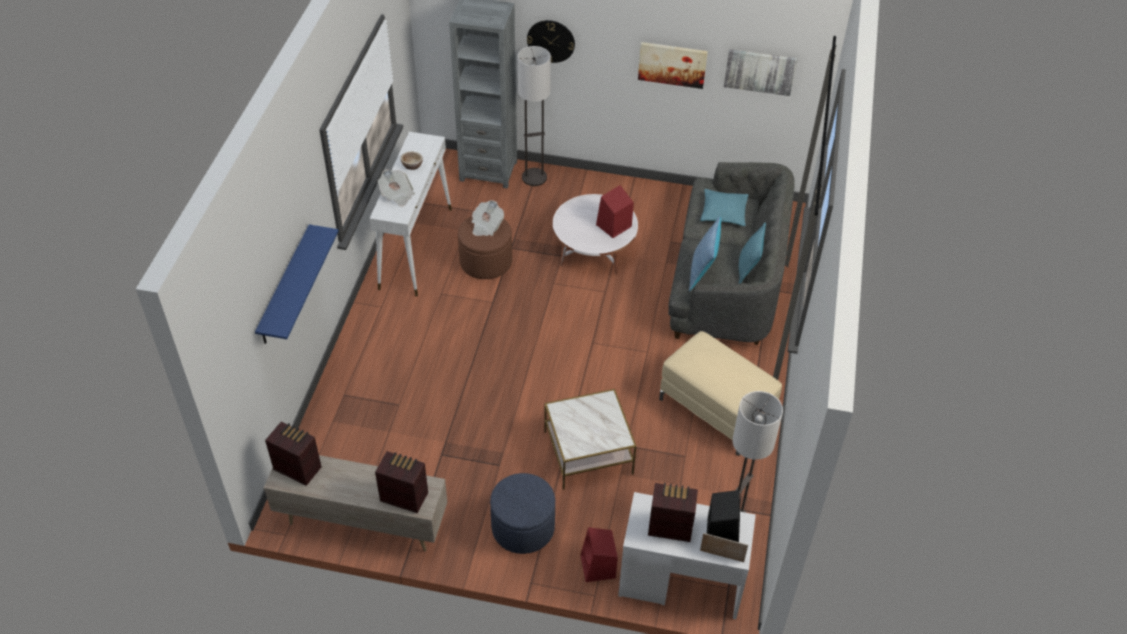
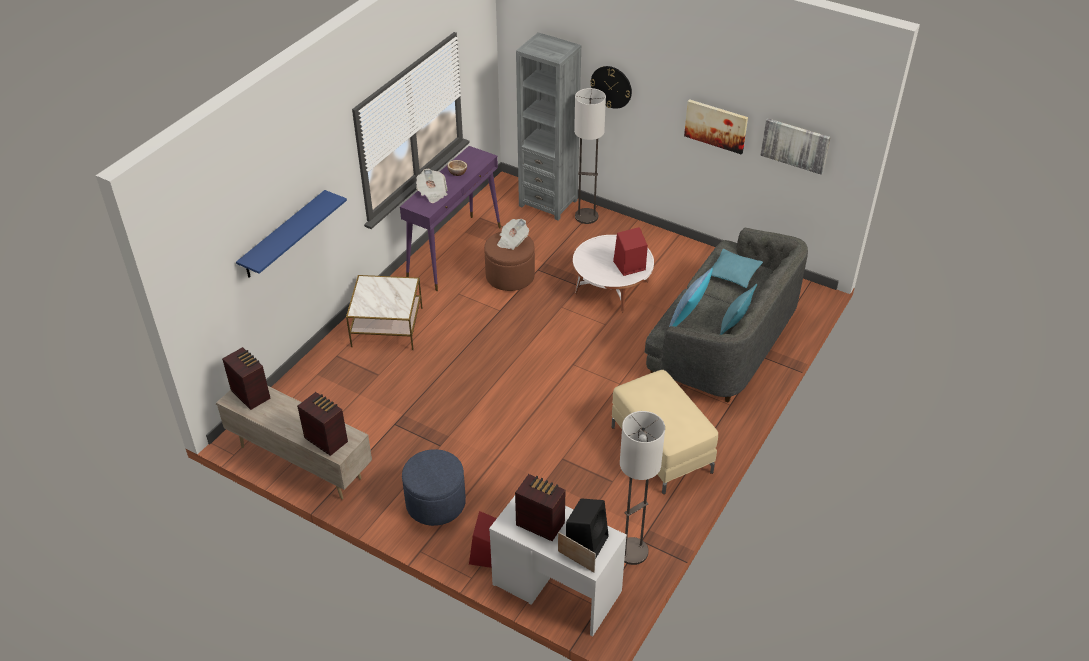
camera: 20 degrees right, 5 degrees down
(416, 247) = (455, 252): white console table -> purple console table
(588, 452) = (524, 455): side table -> side table (387, 327)

